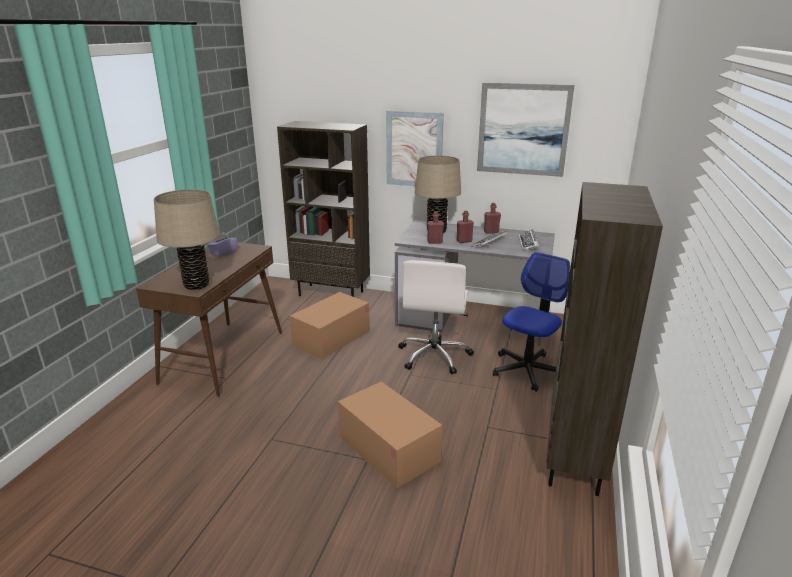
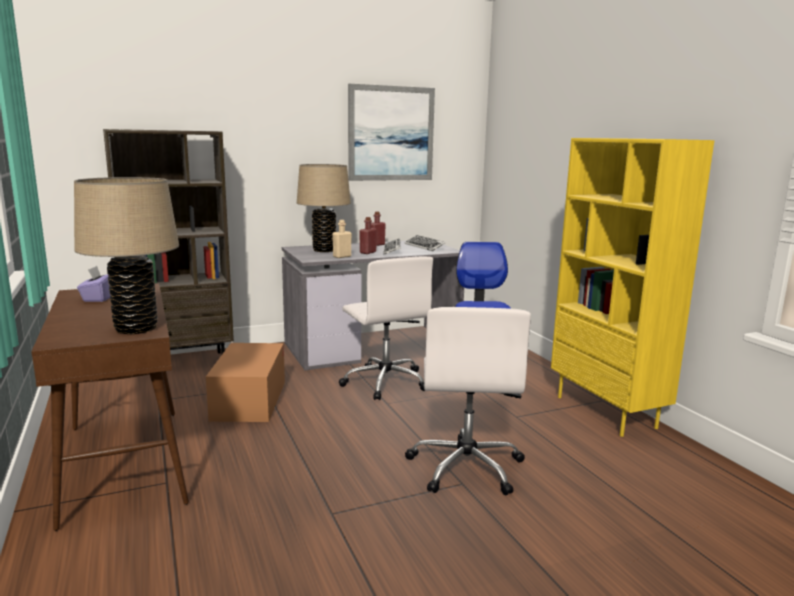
camera: 40 degrees left, 10 degrees down
(388, 449) = (466, 467): cardboard box -> white office chair
(414, 149) = (275, 161): picture -> none
(434, 242) = (342, 256): red bottle -> beige bottle
(575, 458) = (607, 412): brown bookcase -> yellow bookcase

